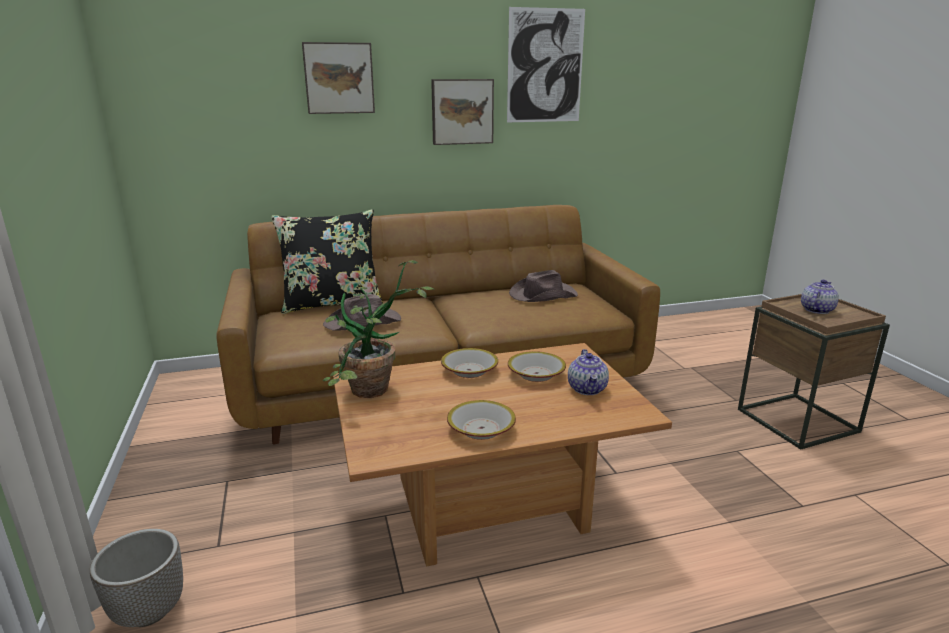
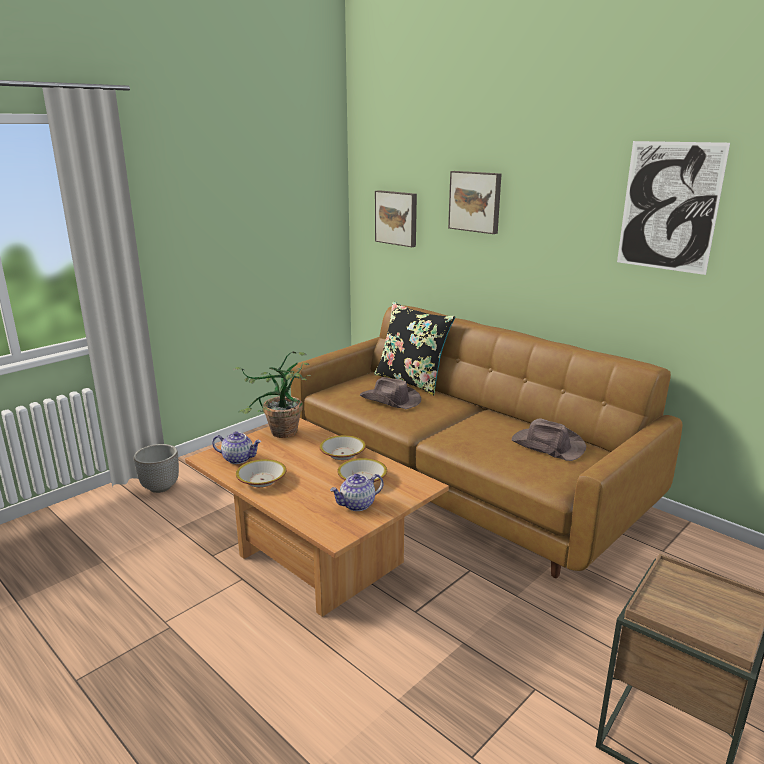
camera: 60 degrees right, 0 degrees up
(462, 111) = (572, 244): picture -> picture (397, 218)
(816, 310) = (693, 600): teapot -> teapot (238, 459)

